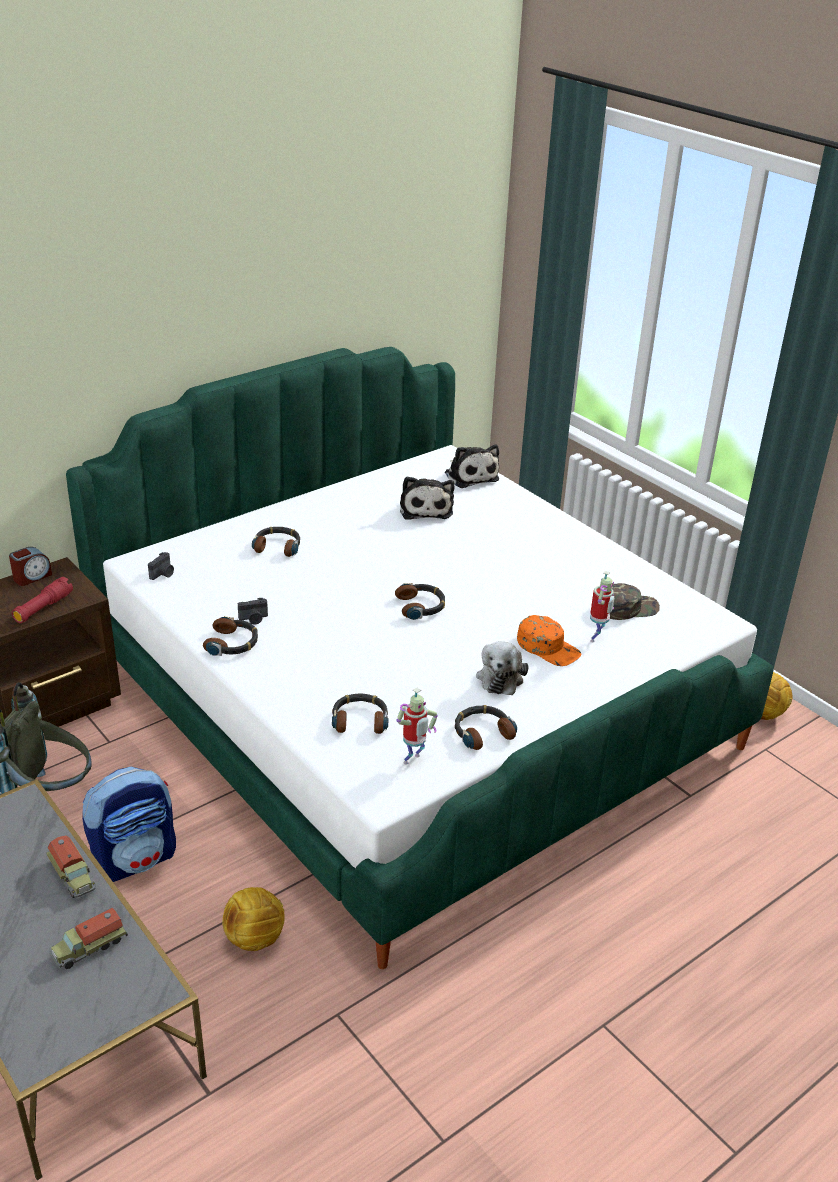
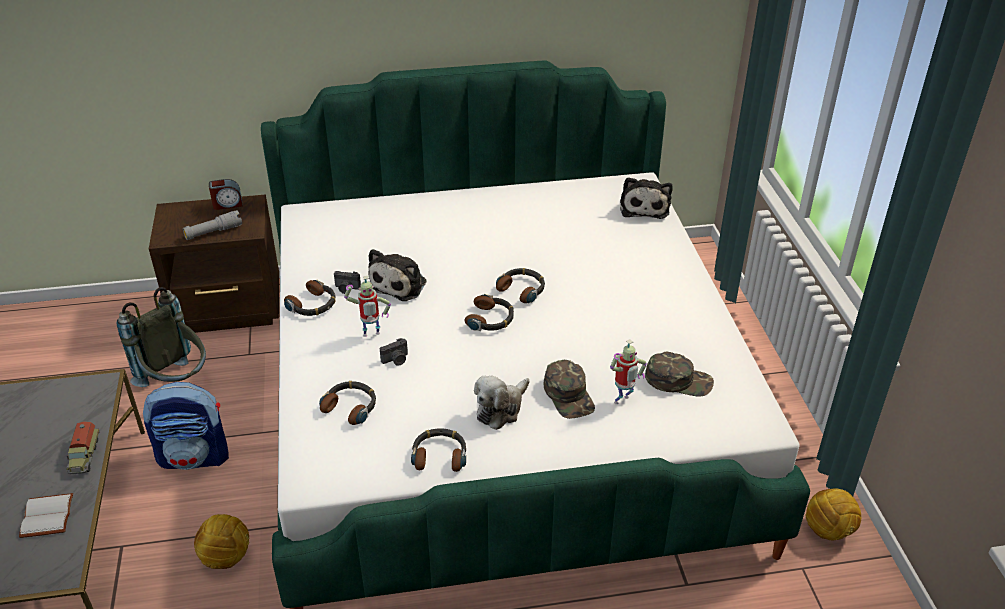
camera: 30 degrees right, 5 degrees up
(43, 608) = (213, 232): red flashlight -> grey flashlight
(89, 947) = (48, 517): toy truck -> white book
(163, 574) = (313, 229): camera -> camera (396, 360)
(278, 546) = (421, 229): headphones -> headphones (522, 289)
(413, 761) = (360, 460): toy robot -> toy robot (371, 336)
(425, 508) = (575, 228): plush toy -> plush toy (400, 284)
(548, 647) = (569, 395): orange cap -> green cap

